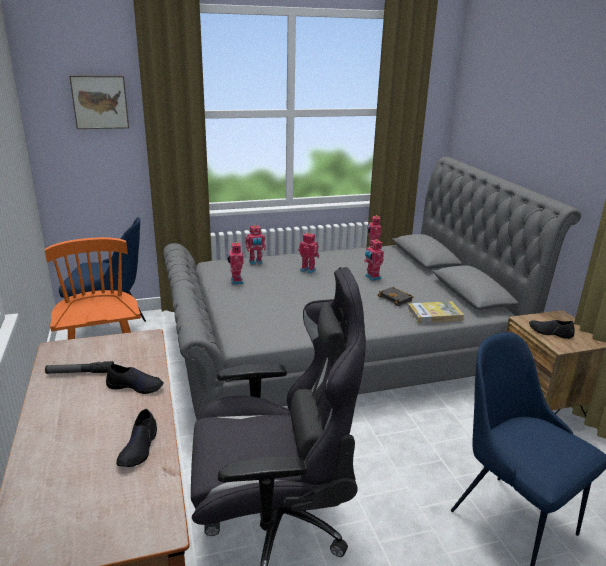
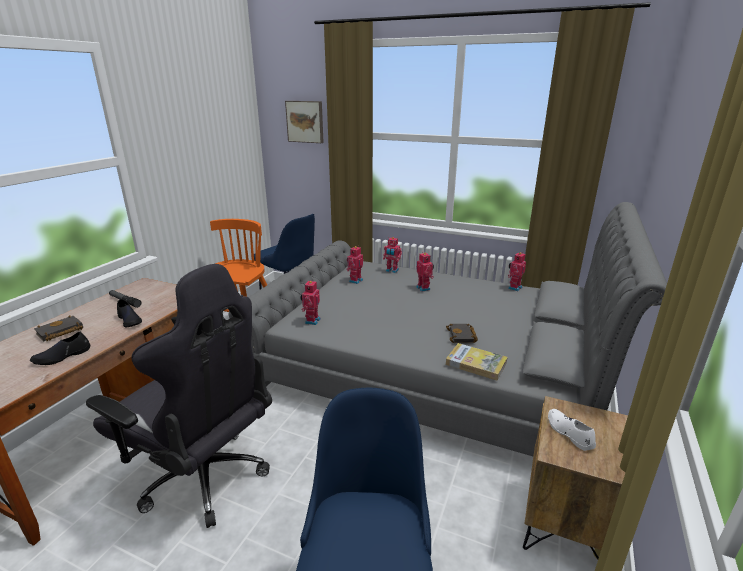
camera: 40 degrees right, 0 degrees up
(71, 432) = (59, 332): none -> black book
(372, 277) = (471, 311): toy robot -> toy robot (311, 321)
(550, 332) = (569, 433): black shoe -> white shoe

